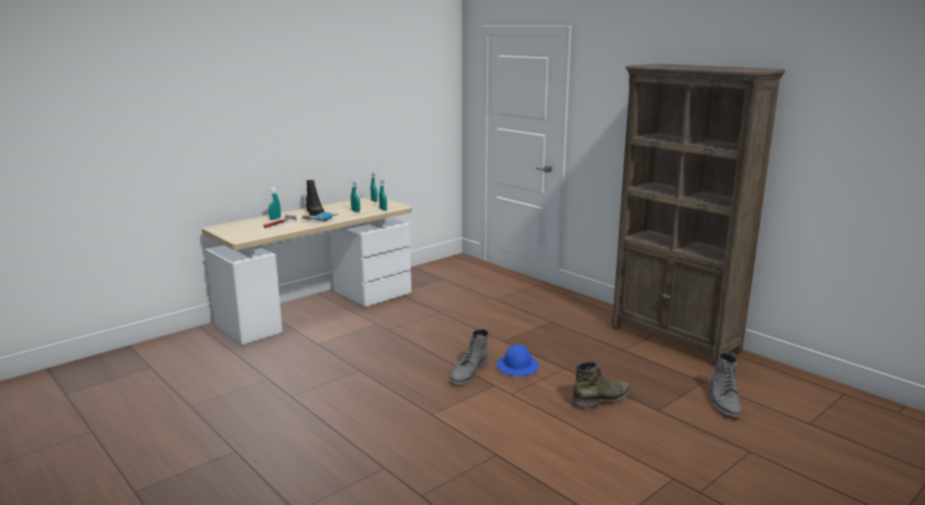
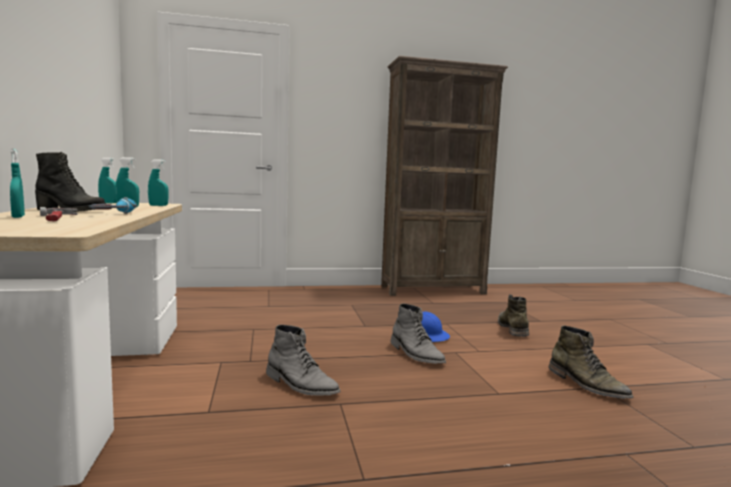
camera: 60 degrees left, 10 degrees down
(493, 448) = (587, 385): none -> green boot
(723, 402) = (538, 305): grey boot -> grey boot (301, 385)

